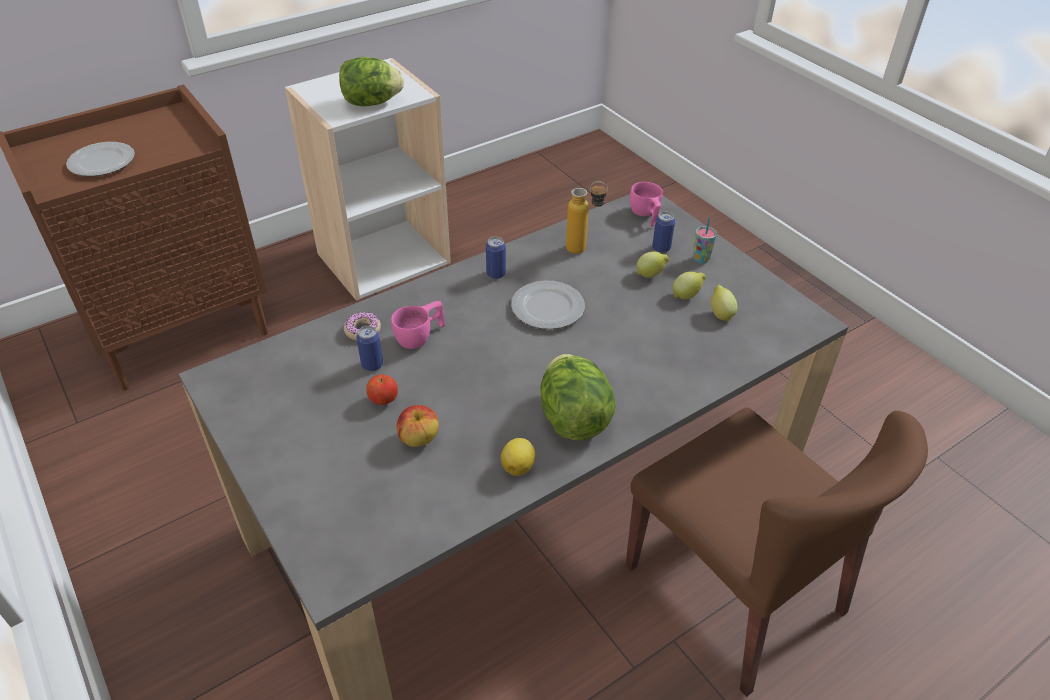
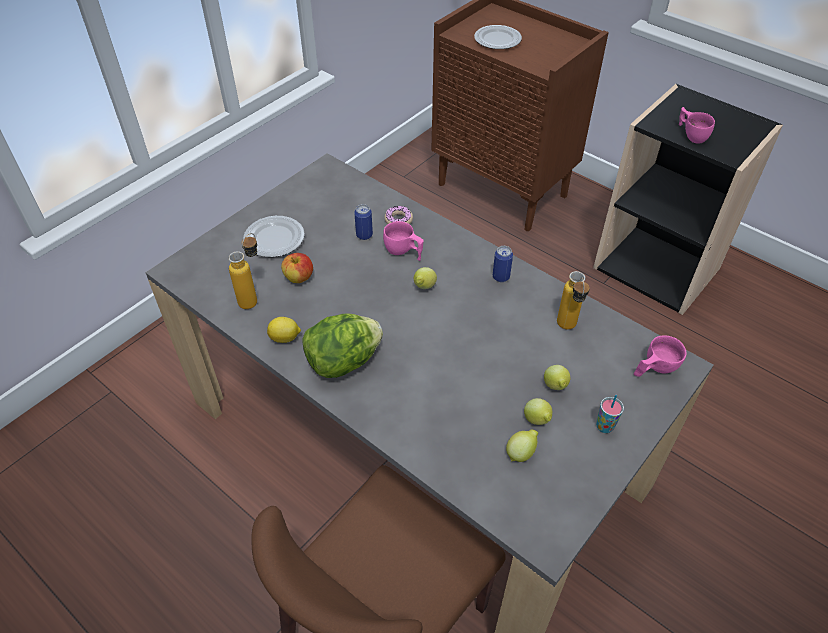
camera: 75 degrees right, 5 degrees up
(371, 103) = (691, 135): lettuce -> pink cup
(383, 400) = (331, 250): apple -> none
(384, 257) = (658, 268): white bookcase -> black bookcase
(434, 490) = (253, 298): none -> bottle
(486, 332) = (424, 287): none -> lemon
(547, 308) = (471, 319): plate -> plate (275, 239)
(661, 248) = (604, 389): can -> none

